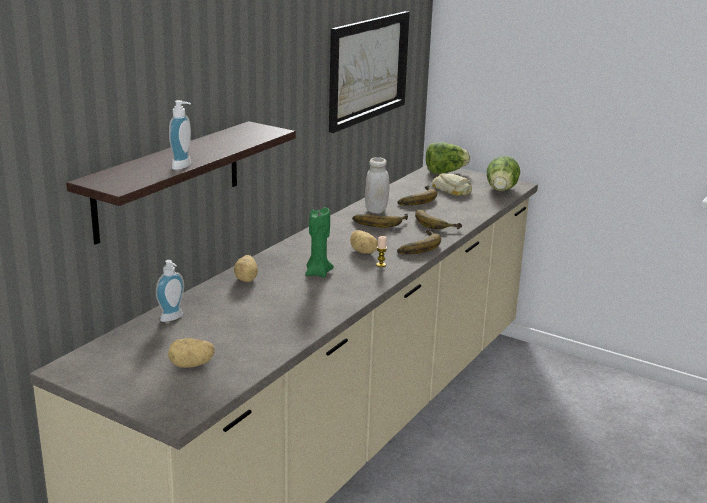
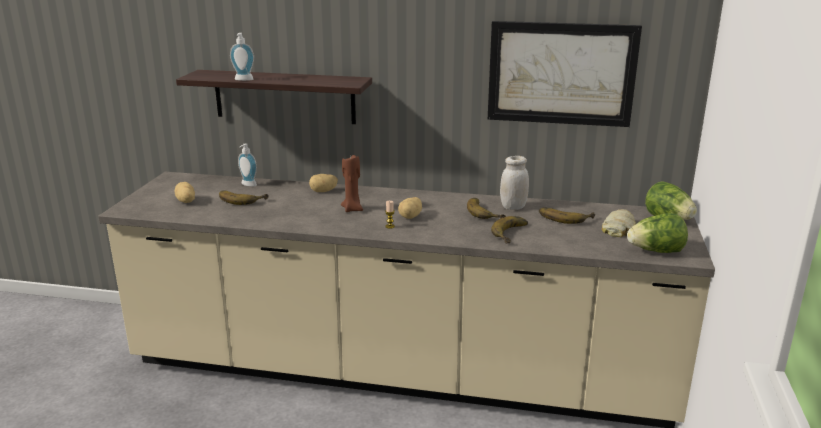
camera: 70 degrees right, 0 degrees up
(318, 273) = (352, 209): green candle -> brown candle
(416, 246) = (446, 233): banana -> banana (242, 199)

